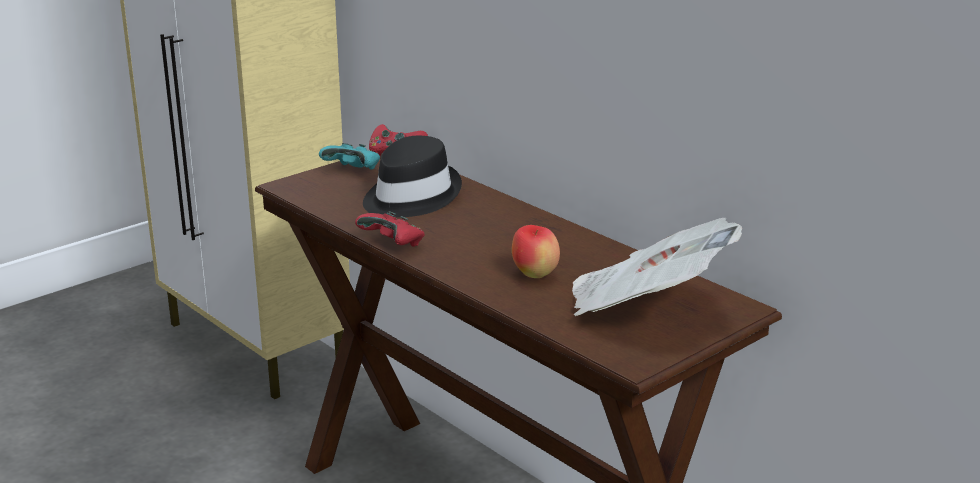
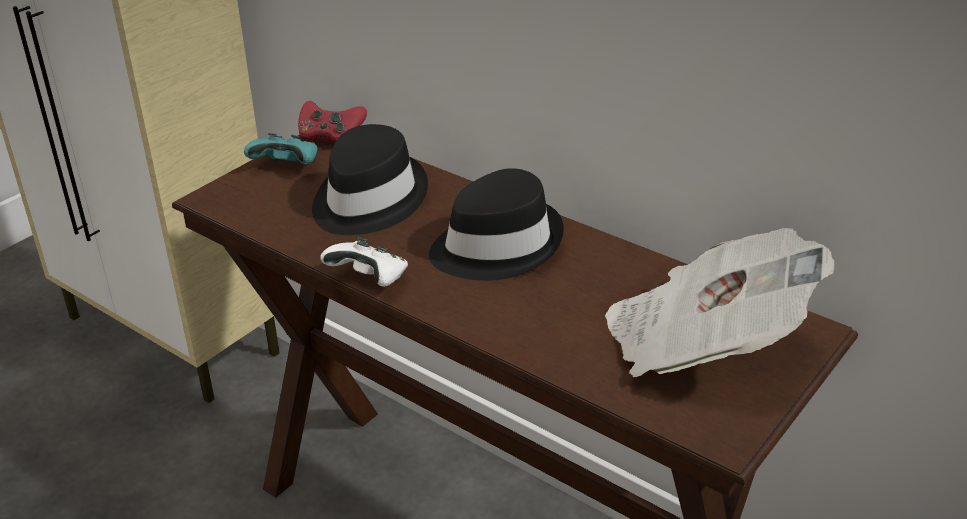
camera: 10 degrees left, 10 degrees up
(393, 245) = (370, 280): red game controller -> white game controller
(503, 233) = (495, 246): none -> black hat
(535, 275) = (556, 308): apple -> none

